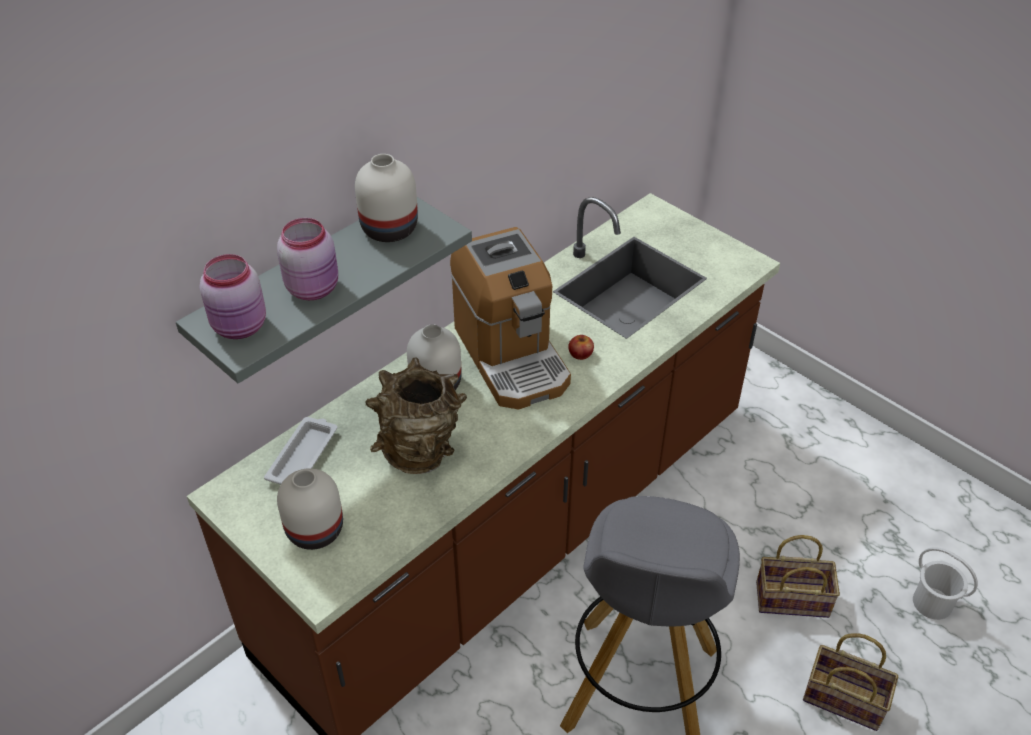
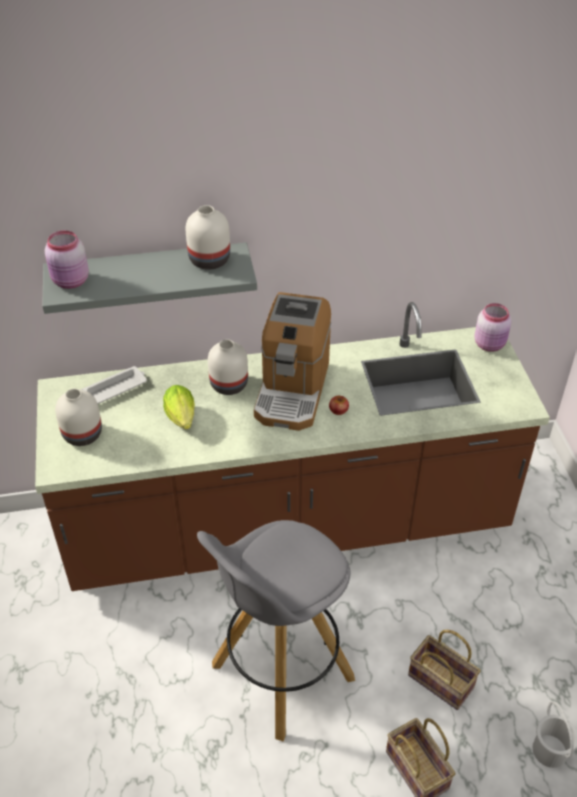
camera: 35 degrees right, 0 degrees up
(314, 288) = (131, 277): pink jar -> pink jar (490, 344)
(420, 450) = (182, 420): brown vase -> lettuce

